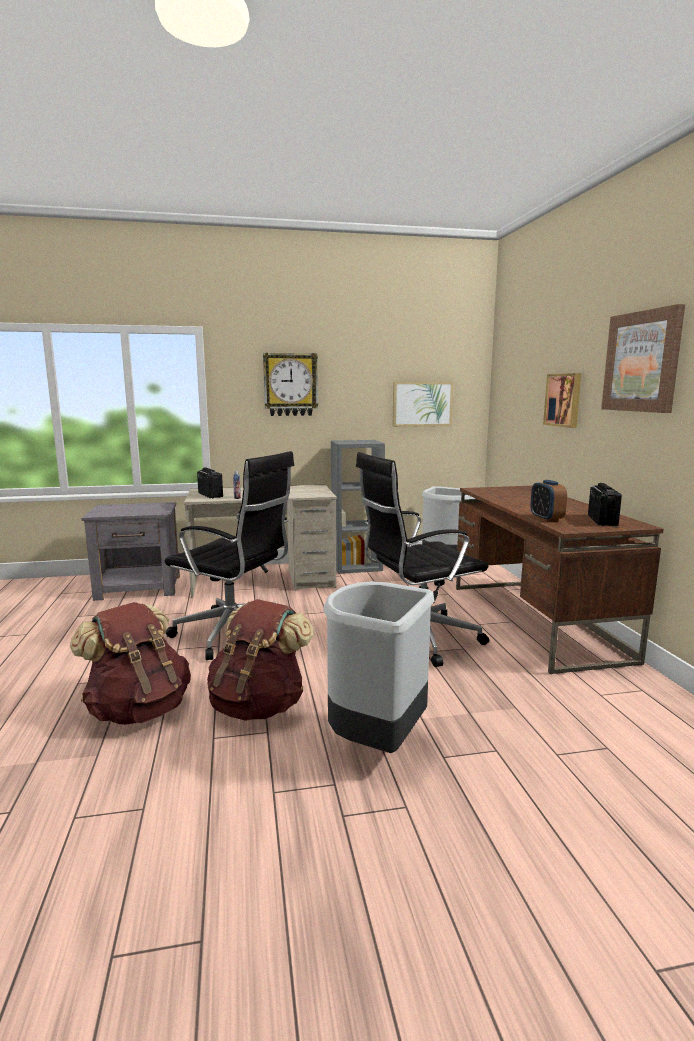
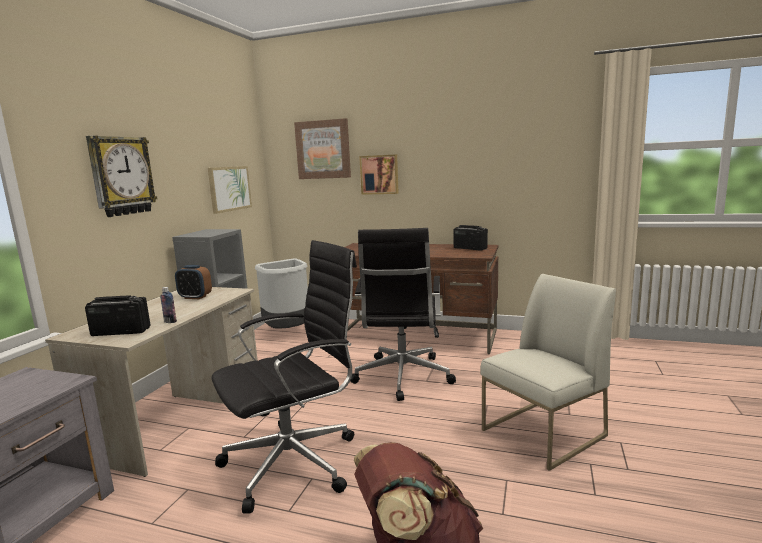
camera: 60 degrees left, 0 degrees up
(259, 706) = (460, 476): brown backpack -> none
(376, 743) = (543, 433): grey trash can -> white chair
(546, 518) = (452, 255): alarm clock -> alarm clock (195, 297)
(642, 362) = (459, 145): picture -> picture (323, 149)

